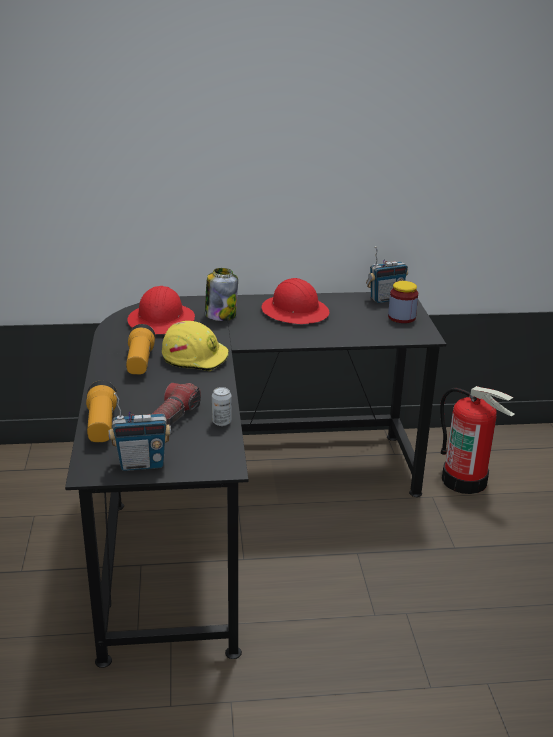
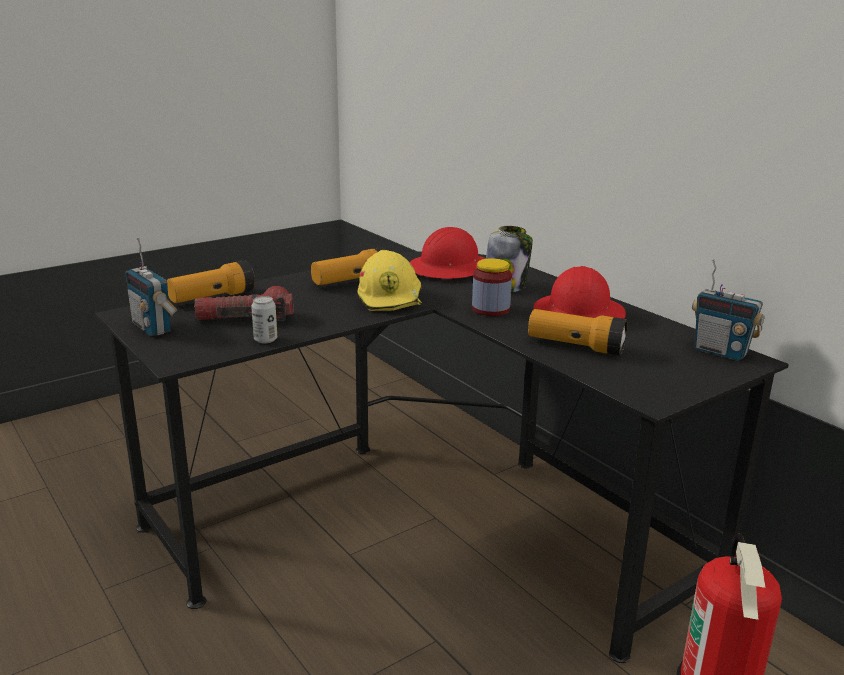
camera: 60 degrees right, 5 degrees down
(341, 330) = (575, 346): none -> flashlight
(401, 317) = (683, 373): jar -> jar (490, 309)

